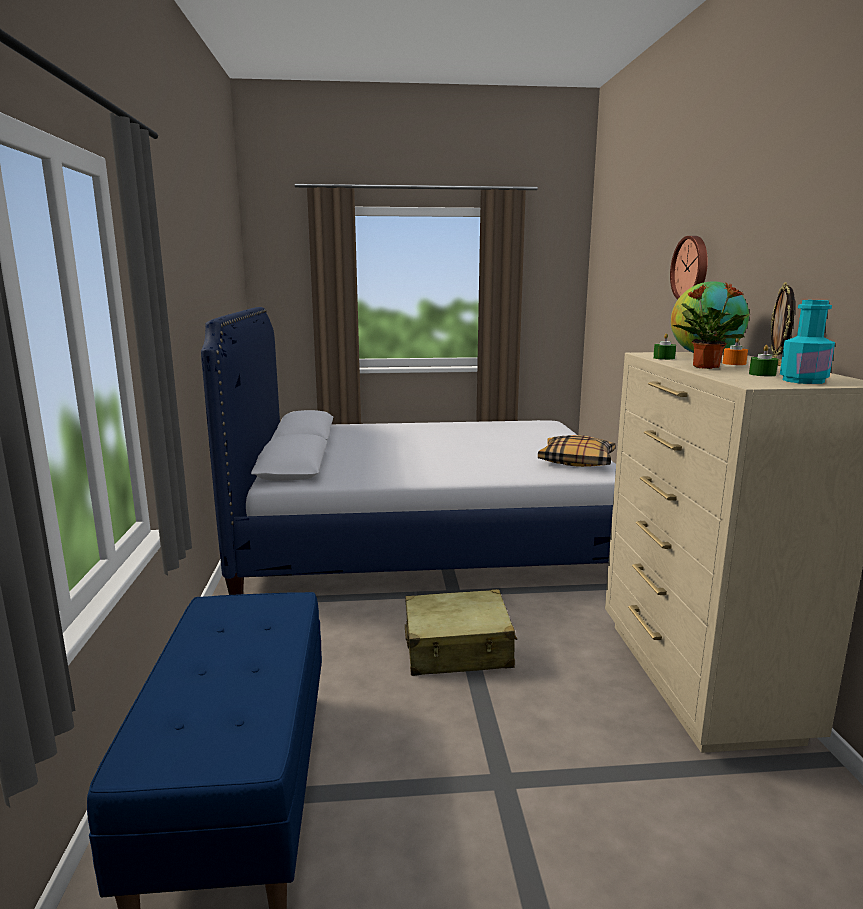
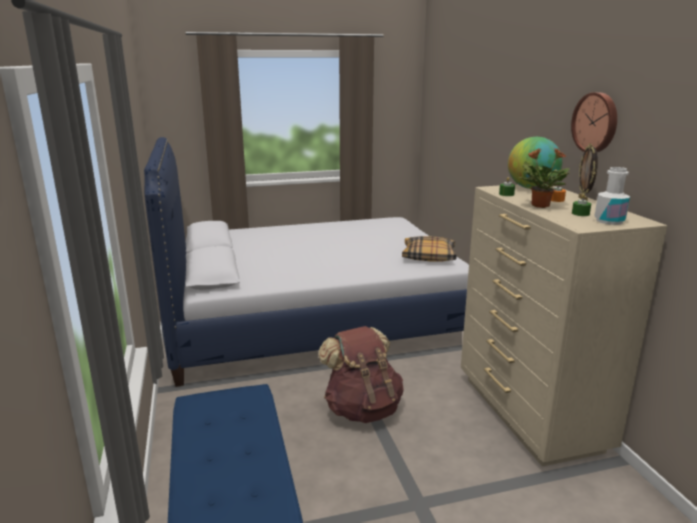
camera: 10 degrees left, 5 degrees up
(458, 649) = (362, 409): beige suitcase -> brown backpack
(691, 268) = (513, 115): wall clock -> wall clock (596, 122)
(803, 381) = (609, 221): turquoise bottle -> white bottle

